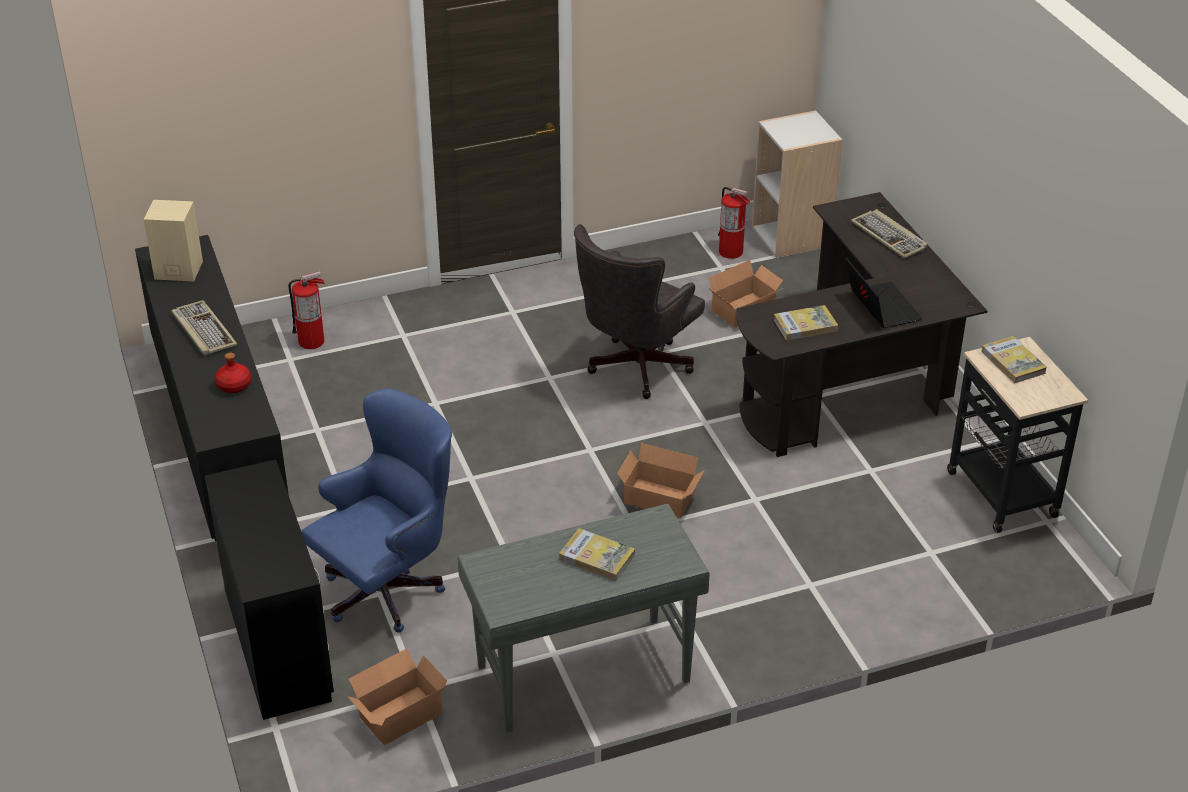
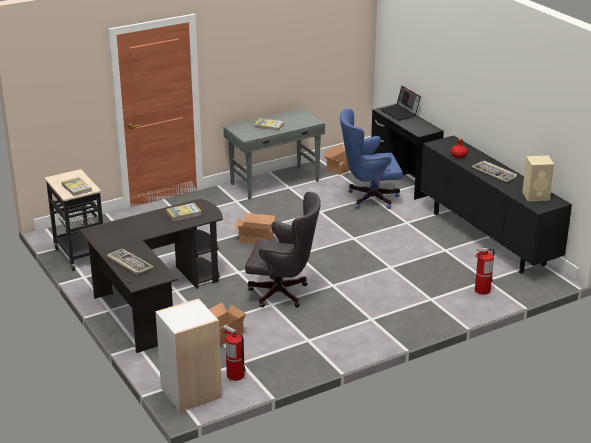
camera: 170 degrees right, 10 degrees down
(388, 589) = (369, 199): blue office chair -> blue office chair turned 45 degrees clockwise
(636, 370) = (283, 294): grey office chair -> grey office chair turned 75 degrees clockwise
(880, 307) = (141, 225): laptop -> laptop (400, 113)

